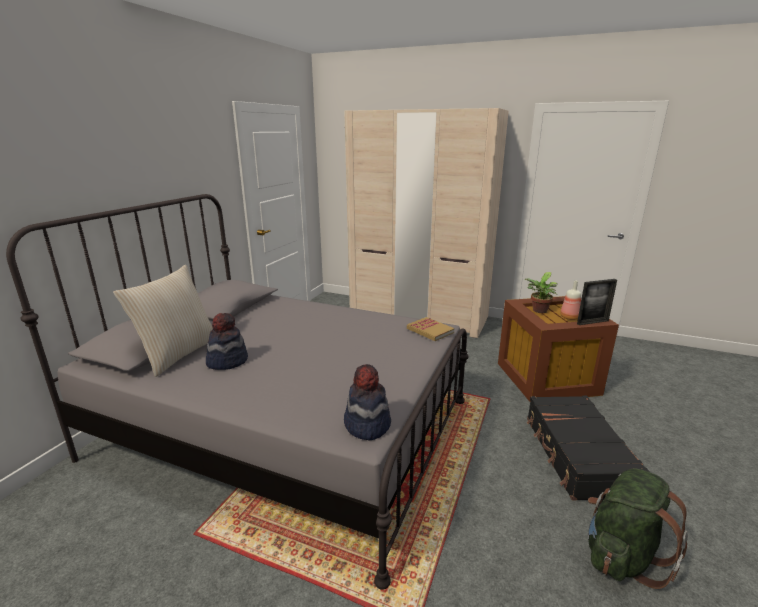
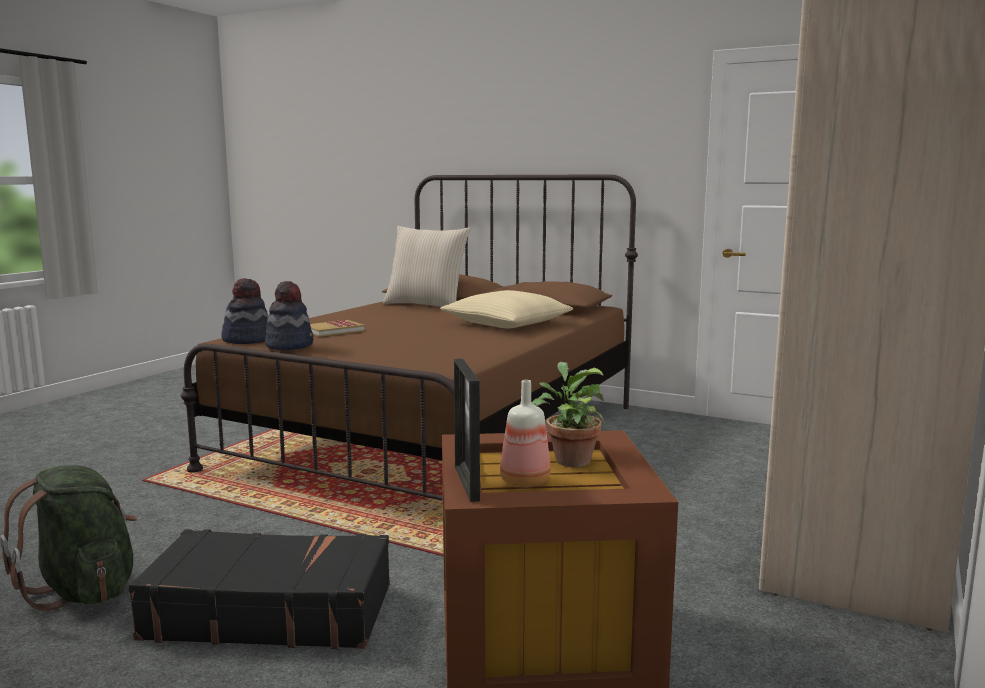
camera: 95 degrees right, 10 degrees down
(227, 361) = (402, 313): hat -> hat (290, 345)
(285, 428) = (437, 436): grey bed -> brown bed
(294, 317) = (507, 323): none -> beige pillow
(430, 330) = (436, 360): book -> book (333, 331)

